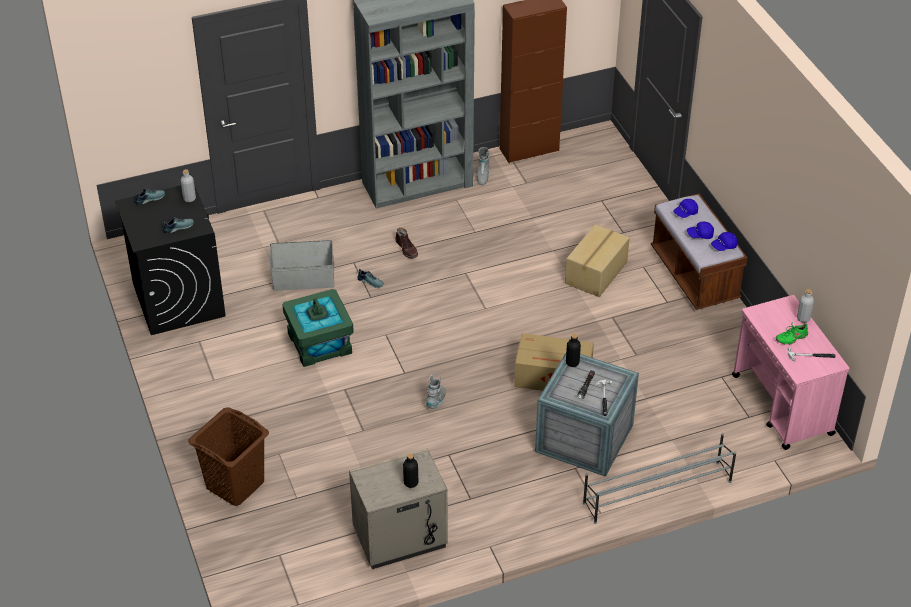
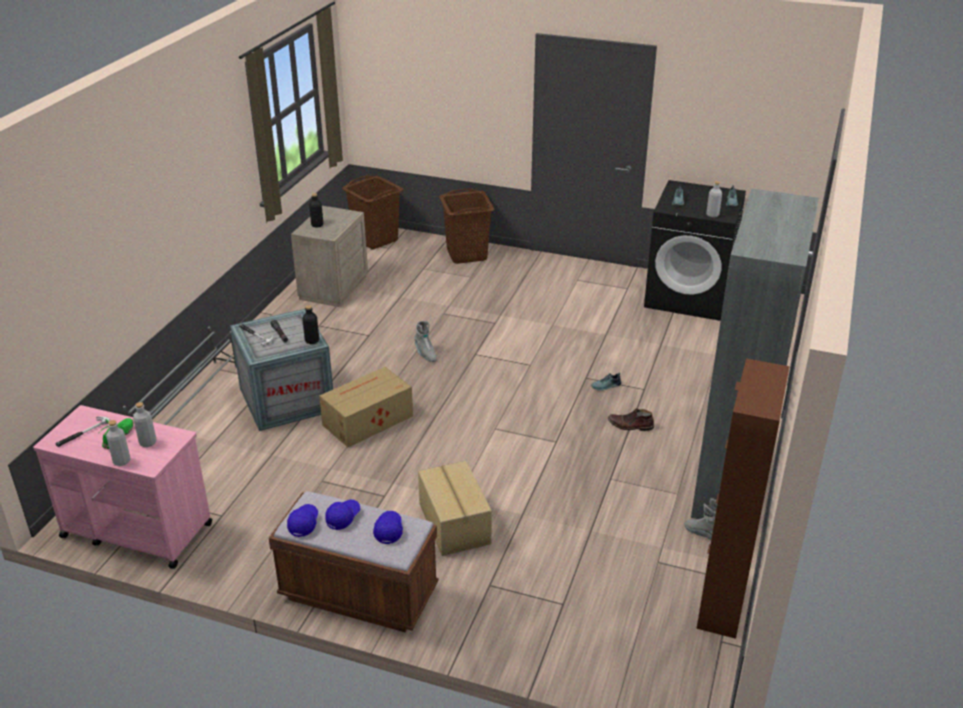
camera: 130 degrees right, 10 degrees down
(271, 579) = (375, 240): none -> brown laundry basket
(303, 279) = (650, 356): grey storage box -> none
(319, 343) = (560, 332): green storage box -> none
(777, 321) = (148, 442): none -> grey bottle

